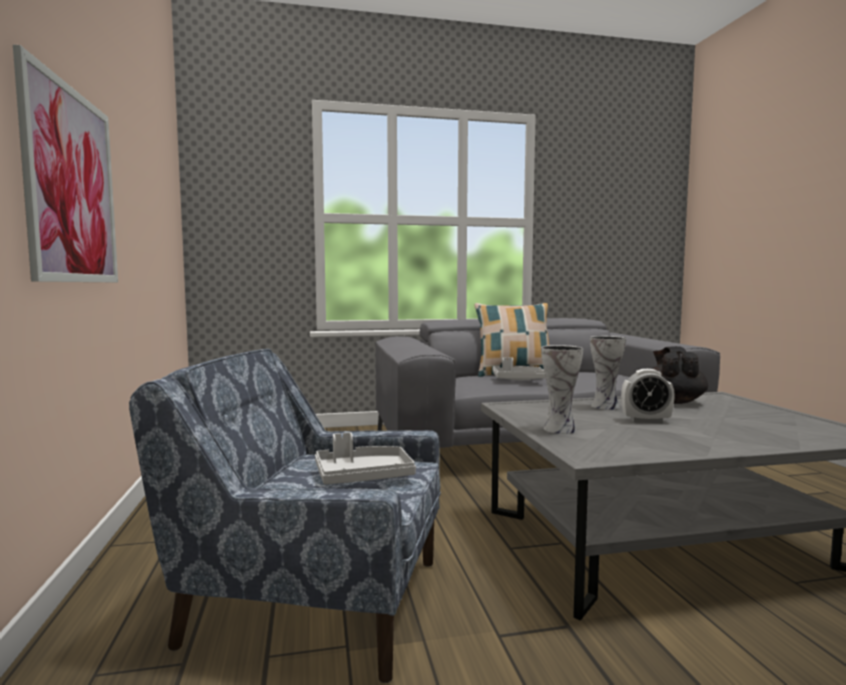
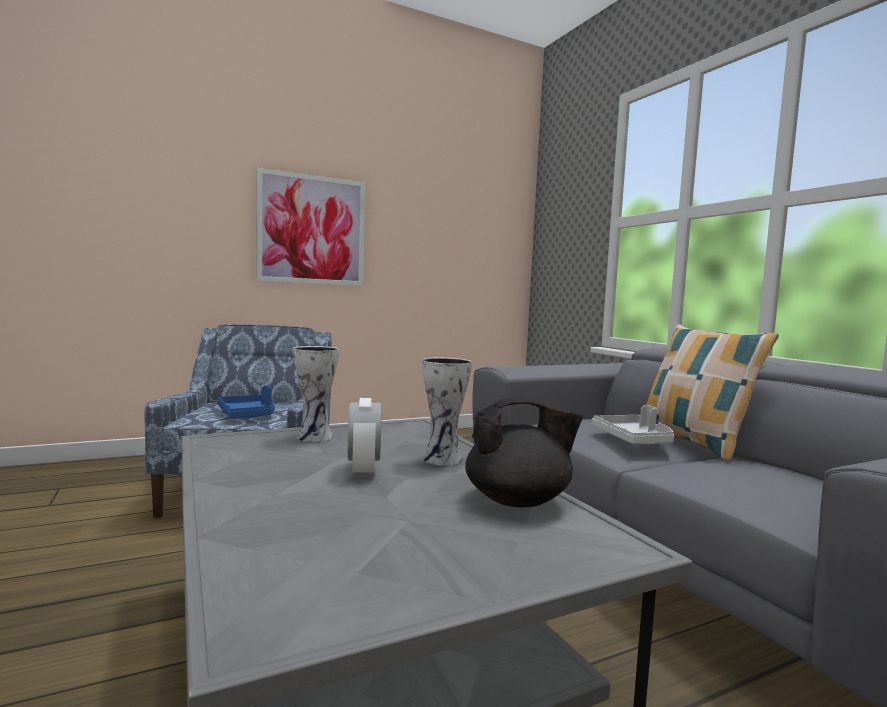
camera: 75 degrees right, 0 degrees up
(363, 477) = (248, 415): grey tray -> blue tray

